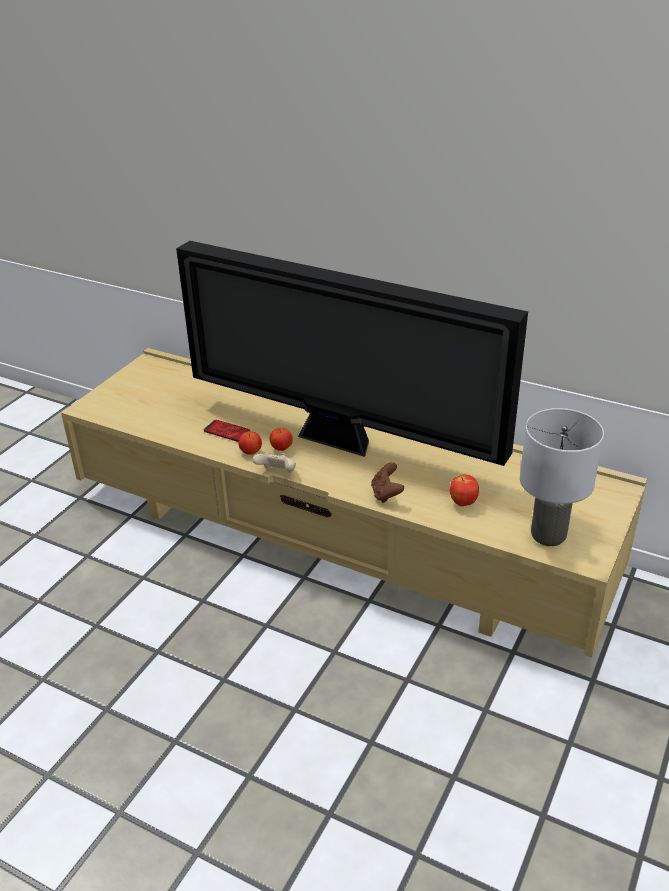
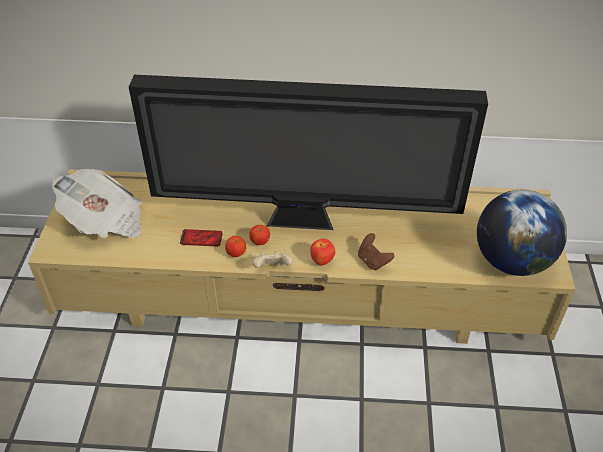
camera: 25 degrees left, 10 degrees up
(149, 396) = (105, 221): none -> newspaper
(463, 503) = (435, 251): apple -> apple (322, 261)
(546, 535) = (511, 261): white table lamp -> globe

